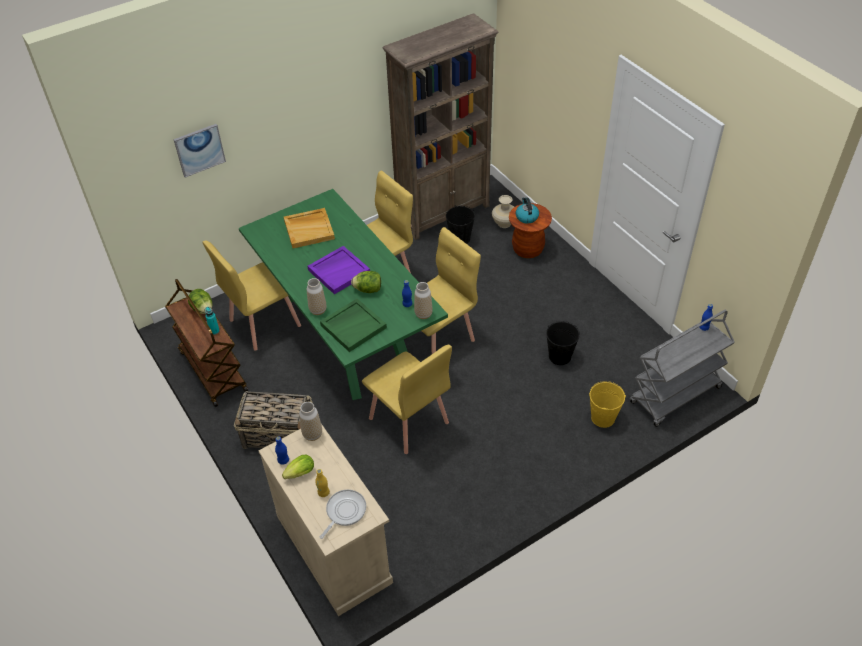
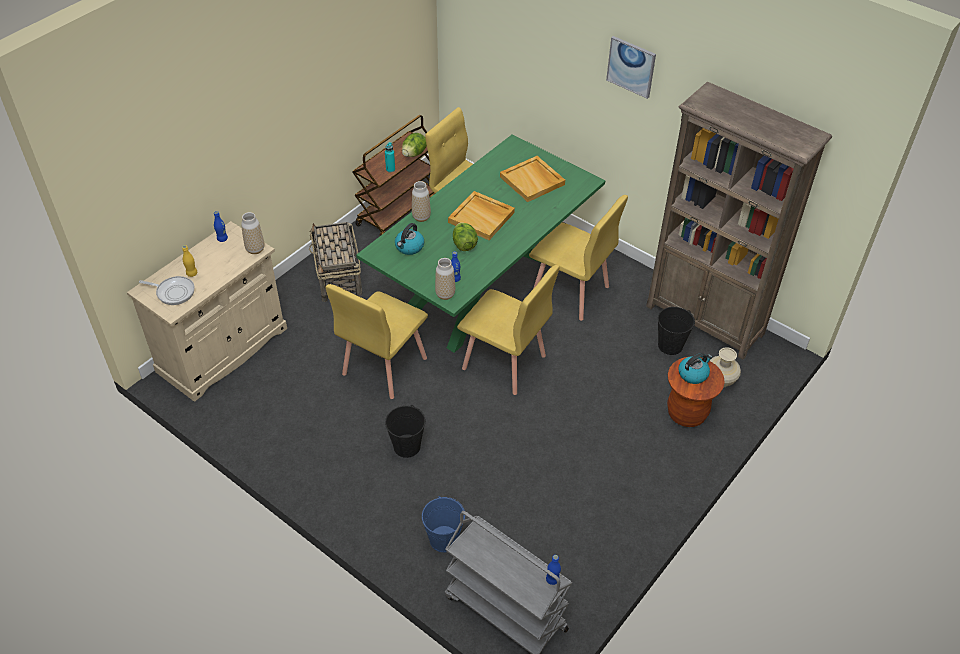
camera: 70 degrees right, 0 degrees up
(199, 150) = (512, 36): picture -> picture (631, 66)
(298, 474) = (209, 252): lettuce -> none
(339, 271) = (482, 217): purple tray -> beige tray
(353, 326) = (409, 247): green tray -> kettle
(560, 356) = (522, 479): black bucket -> black bucket (406, 446)
(603, 418) = (443, 539): yellow bucket -> blue bucket

